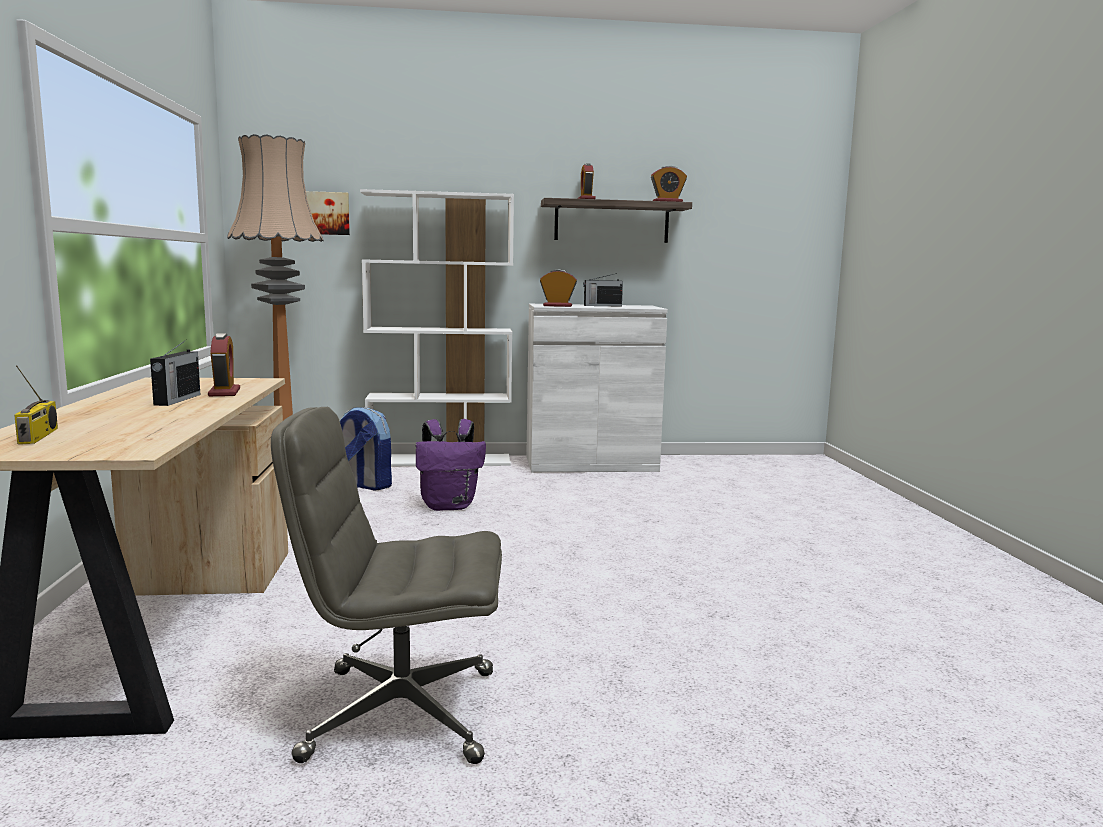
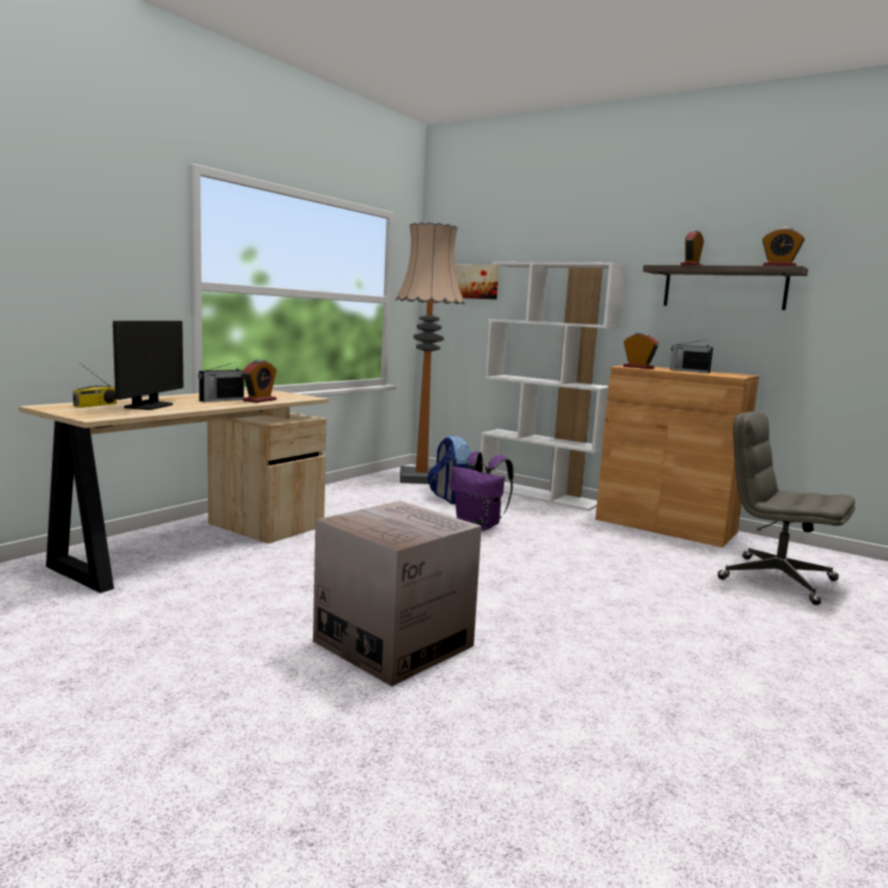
camera: 40 degrees right, 0 degrees up
(124, 423) = (148, 406): none -> monitor
(399, 714) = (198, 630): grey office chair -> grey office chair (775, 579)
(591, 464) = (665, 525): white cabinet -> brown cabinet
(604, 640) = (394, 643): none -> cardboard box

